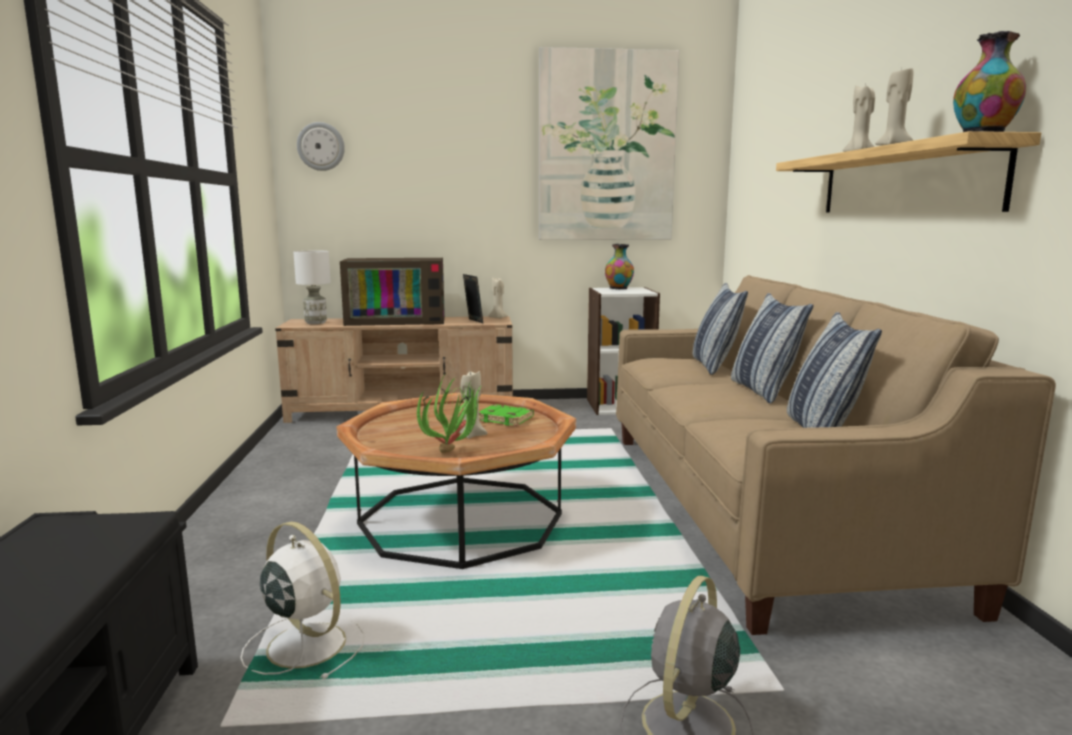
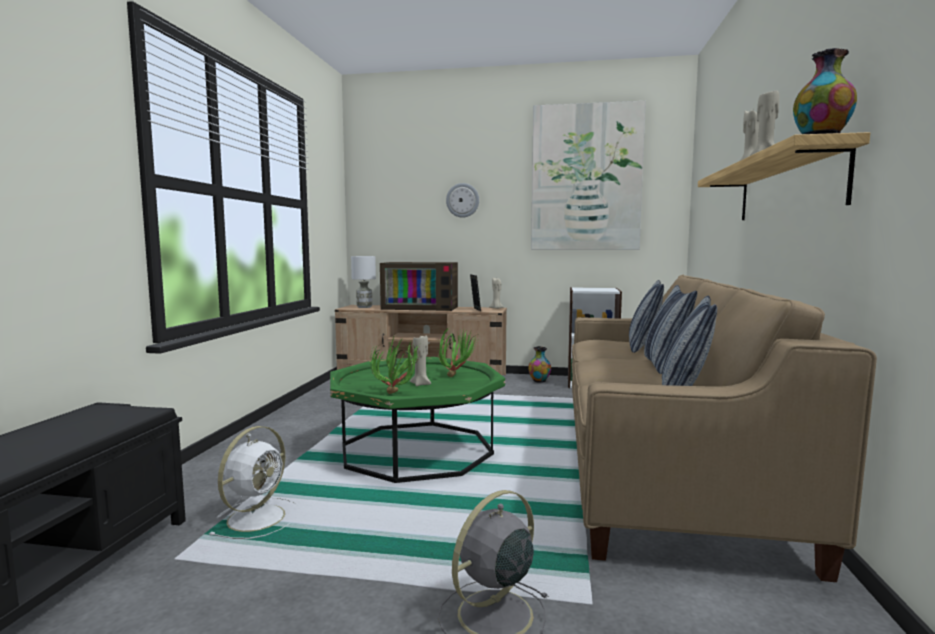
camera: 15 degrees right, 5 degrees down
(304, 644) = (258, 517): white fan -> white fan turned 60 degrees clockwise
(321, 146) = (376, 183): wall clock -> wall clock (462, 200)
(461, 520) = (416, 450): brown coffee table -> green coffee table
(506, 419) = (456, 376): green book -> potted plant
(619, 289) = (592, 288): vase -> vase (539, 381)

